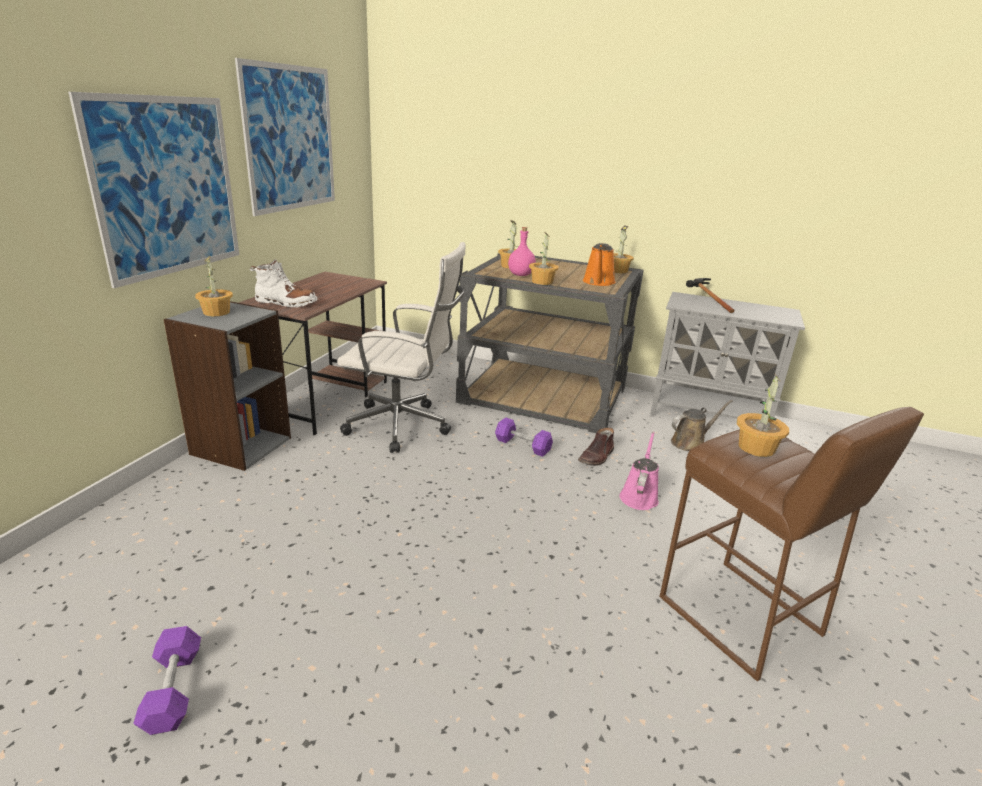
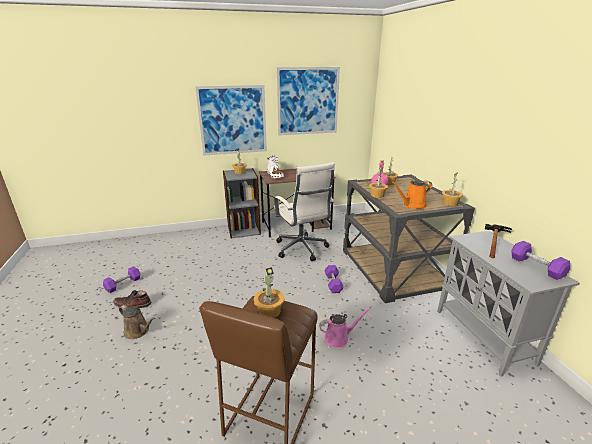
camera: 55 degrees right, 0 degrees up
(596, 457) = (357, 309): brown boot -> brown boot (132, 305)
(690, 443) = (431, 339): brown watering can -> brown watering can (138, 331)
(762, 308) = (536, 267): none -> purple dumbbell

